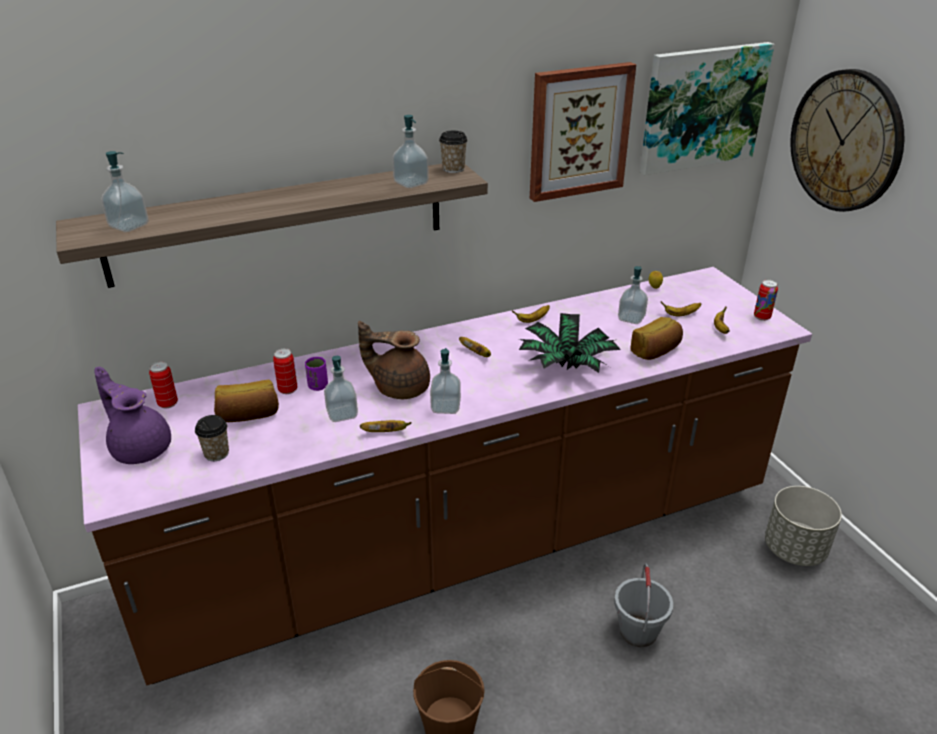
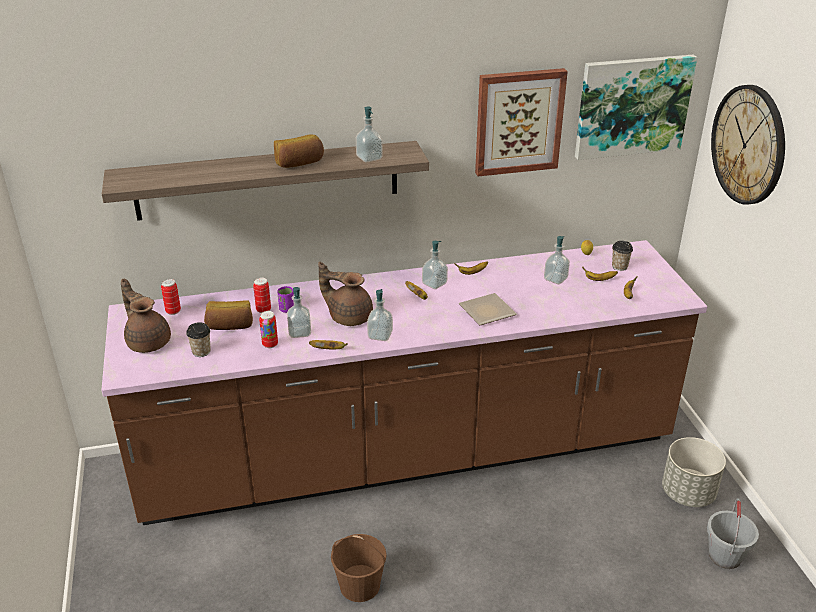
camera: 10 degrees right, 0 degrees up
(129, 226) = (154, 178): soap dispenser -> soap dispenser (434, 284)
(140, 448) = (148, 341): purple teapot -> brown teapot
(453, 169) = (407, 148): cup -> cup (619, 267)
(566, 366) = (486, 313): potted plant -> plate
(638, 632) = (530, 539): grey bucket -> grey bucket (725, 556)
(656, 351) = (565, 308): bread -> bread (299, 163)
(762, 317) = (669, 288): can -> can (270, 344)

